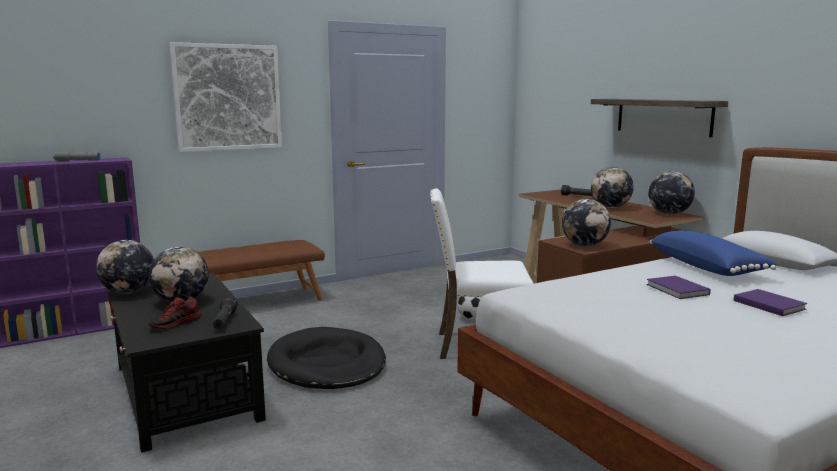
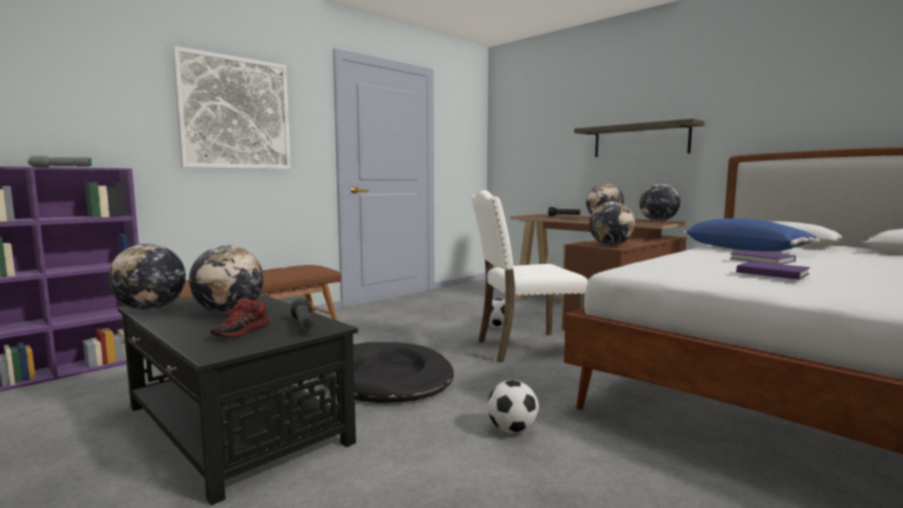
camera: 15 degrees left, 5 degrees down
(399, 427) = (512, 430): none -> football
(768, 304) = (852, 264): purple book -> purple book (770, 273)

